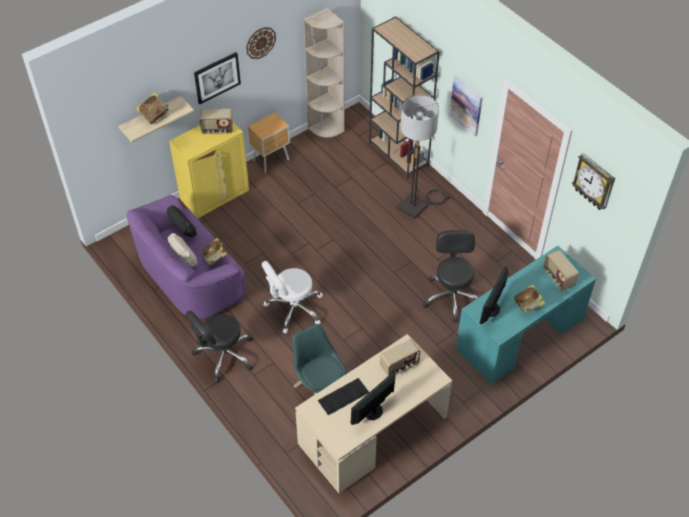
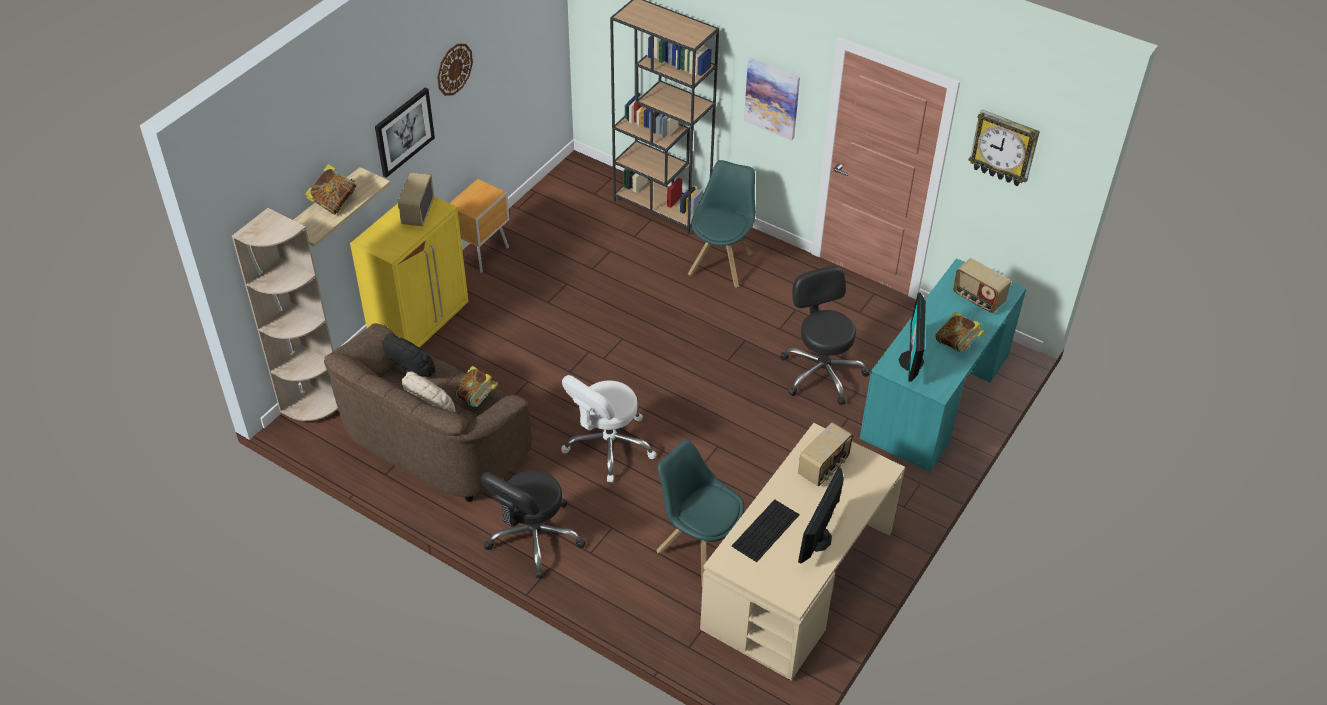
camera: 20 degrees left, 5 degrees down
(190, 278) = (434, 443): purple sofa -> brown sofa
(217, 130) = (417, 212): radio -> radio turned 120 degrees clockwise
(326, 131) = (545, 198): beige bookcase -> beige bookcase (313, 409)
(419, 204) = (721, 264): floor lamp -> turquoise chair

